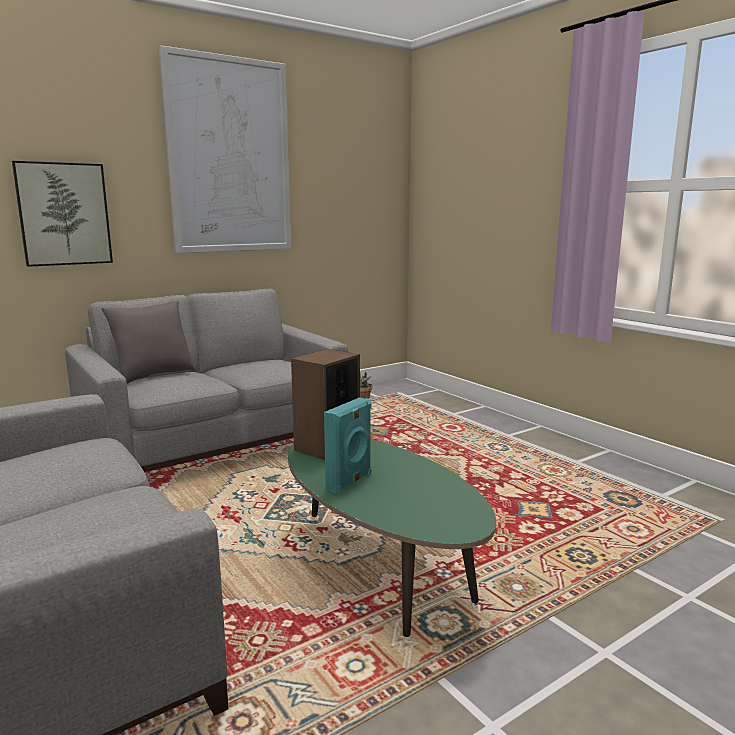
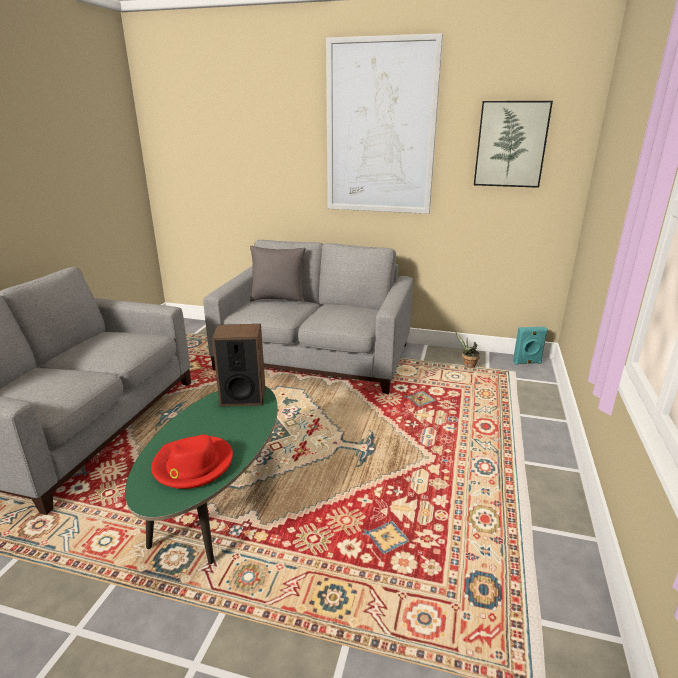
camera: 50 degrees right, 10 degrees up
(64, 214) = (257, 175): picture -> picture (511, 144)
(350, 482) = (193, 429): turquoise speaker -> turquoise speaker (527, 363)
(422, 496) = (192, 465): none -> red hat

